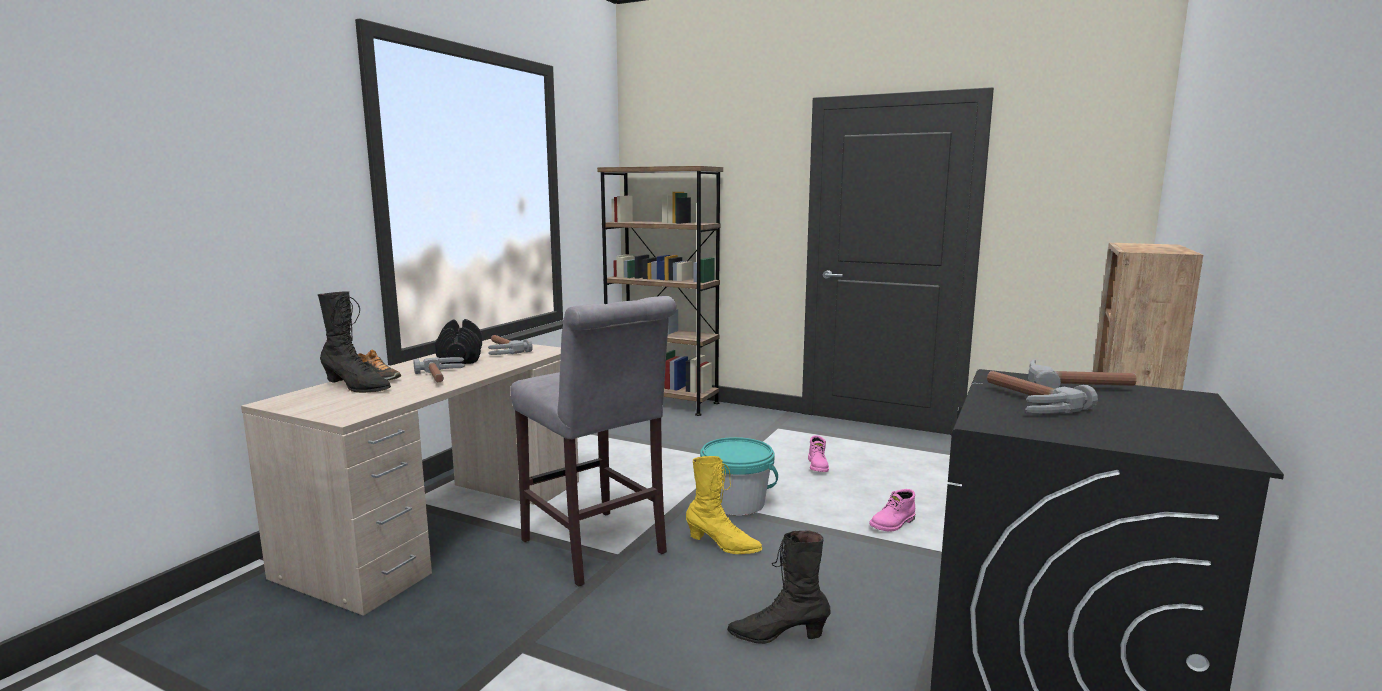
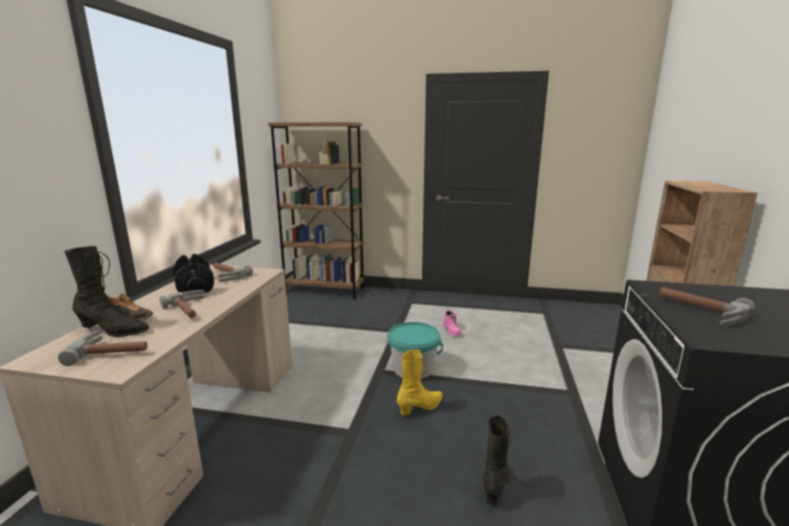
camera: 15 degrees left, 5 degrees up
(597, 550) = (331, 427): grey stool -> none
(723, 545) = (421, 407): yellow boot -> yellow boot turned 45 degrees counterclockwise
(777, 636) = (496, 483): black boot -> black boot turned 120 degrees clockwise
(893, 524) = (521, 371): pink boot -> none
(1075, 385) = (705, 291): hammer -> hammer (113, 351)

